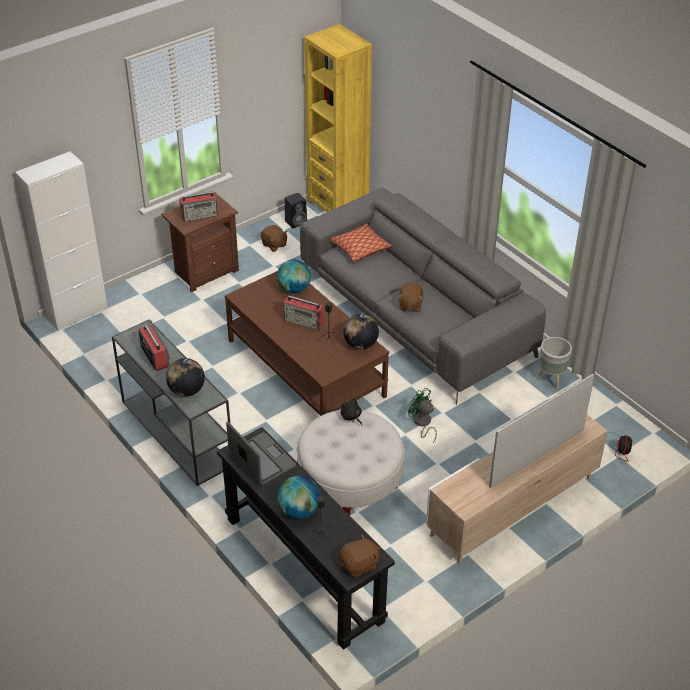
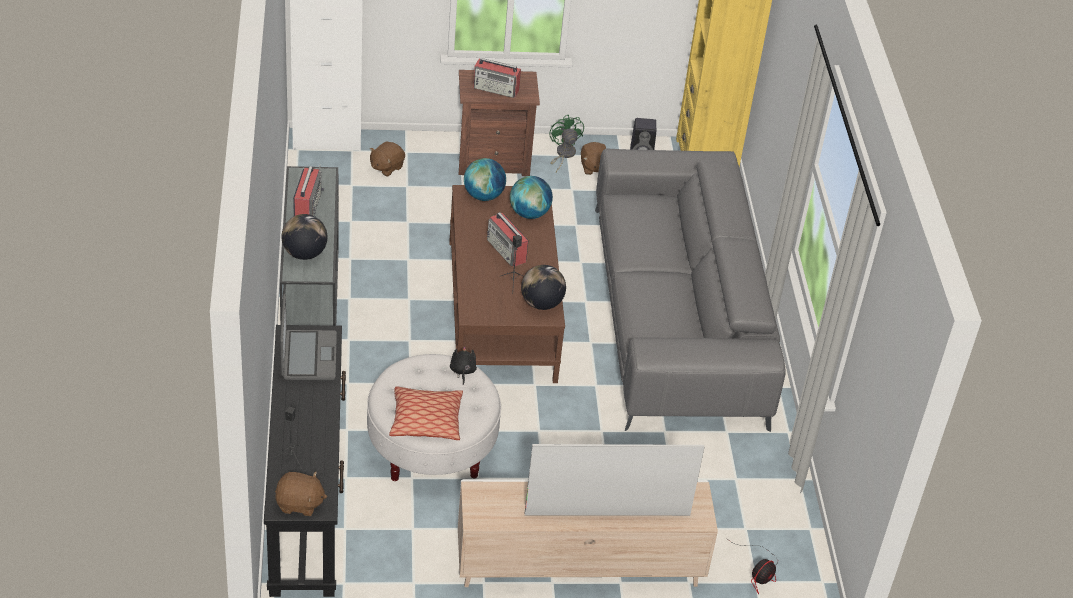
camera: 30 degrees right, 0 degrees up
(299, 511) = (295, 422): globe -> globe (483, 196)
(360, 248) = (651, 207): pillow -> pillow (426, 421)
(410, 305) = (644, 292): brown plush toy -> brown plush toy (386, 167)
(422, 423) = (568, 430): green fan -> green fan (563, 154)
(551, 380) = (760, 463): grey planter -> none

